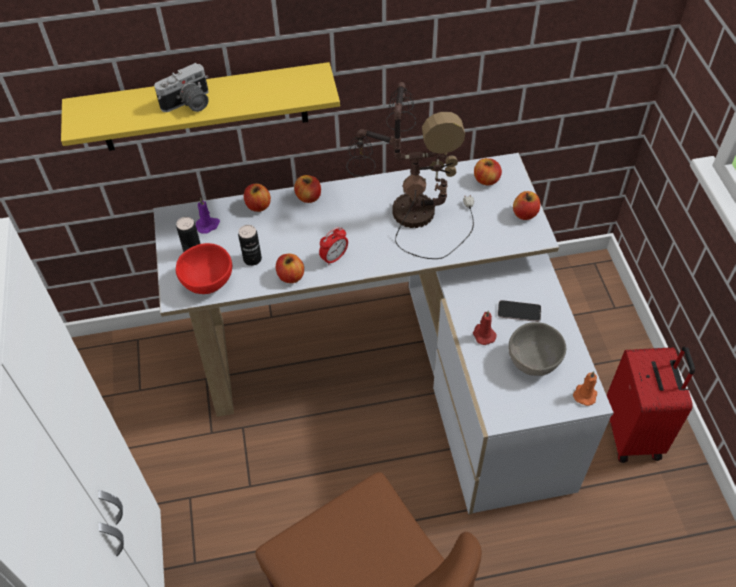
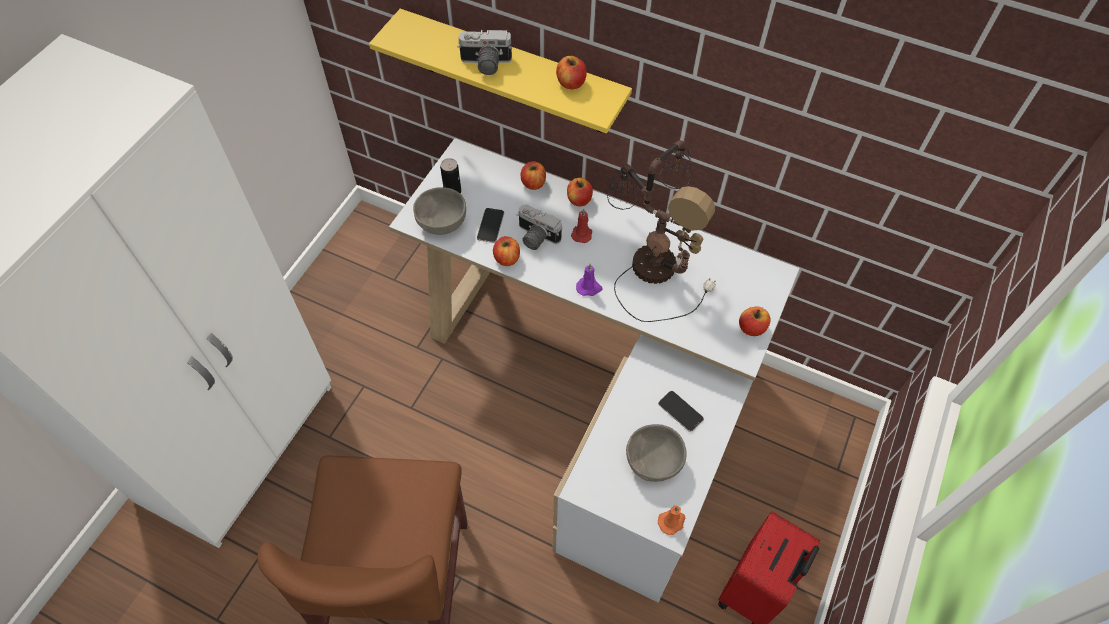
camera: 35 degrees right, 5 degrees up
(207, 282) = (441, 223): red bowl -> grey bowl
(208, 225) = (481, 177): purple candle -> purple candle (589, 288)
(252, 259) = (490, 225): can -> phone
(299, 246) = (535, 237): none -> camera
(334, 258) = (554, 264): alarm clock -> none
(483, 334) = (631, 410): red candle -> red candle (582, 233)
(486, 180) = (745, 276): apple -> apple (571, 83)

